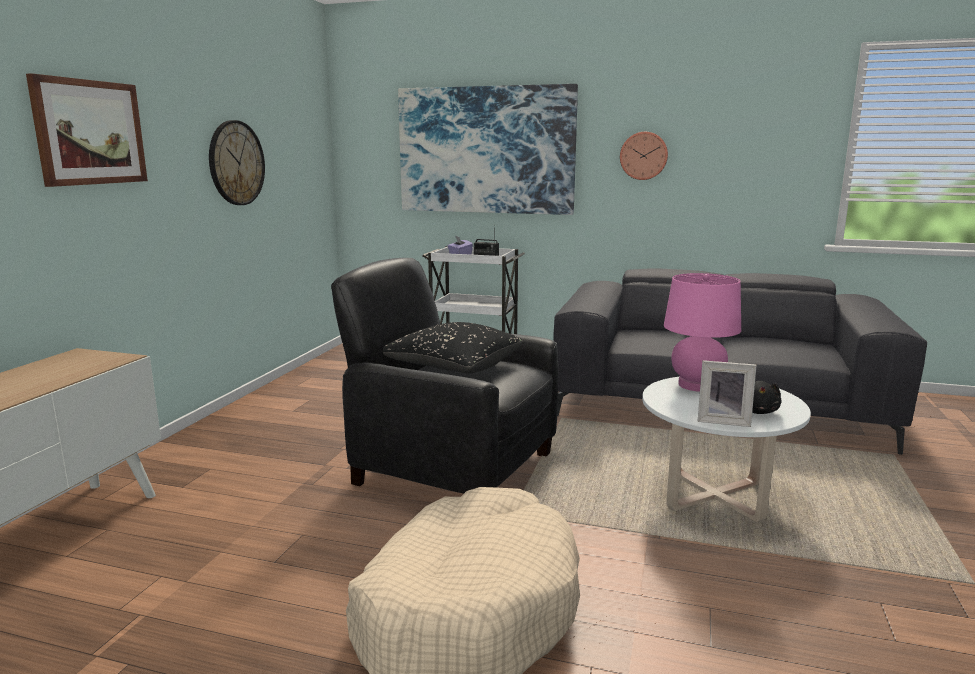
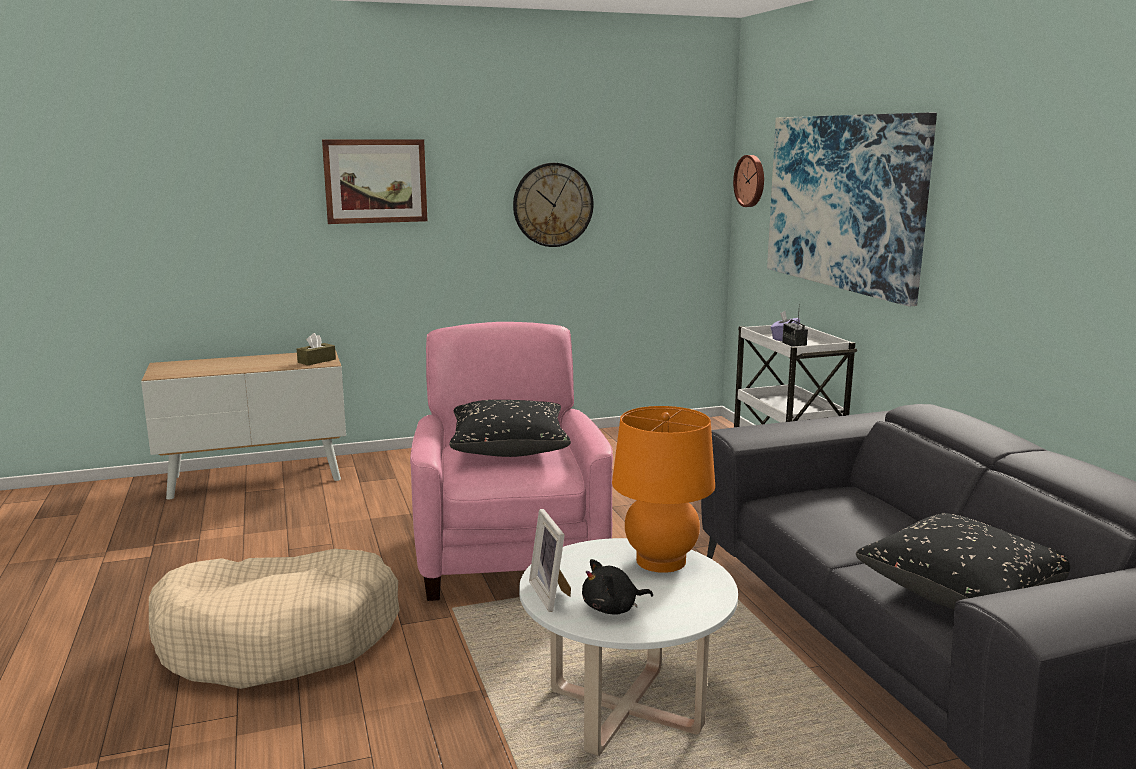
camera: 55 degrees right, 0 degrees up
(100, 359) = (316, 361): none -> brown tissue box
(452, 467) = (510, 555): black armchair -> pink armchair
(643, 155) = (1003, 229): wall clock -> wall clock (751, 181)
(696, 385) = (661, 561): pink table lamp -> orange table lamp
(783, 347) = (965, 590): none -> black pillow

